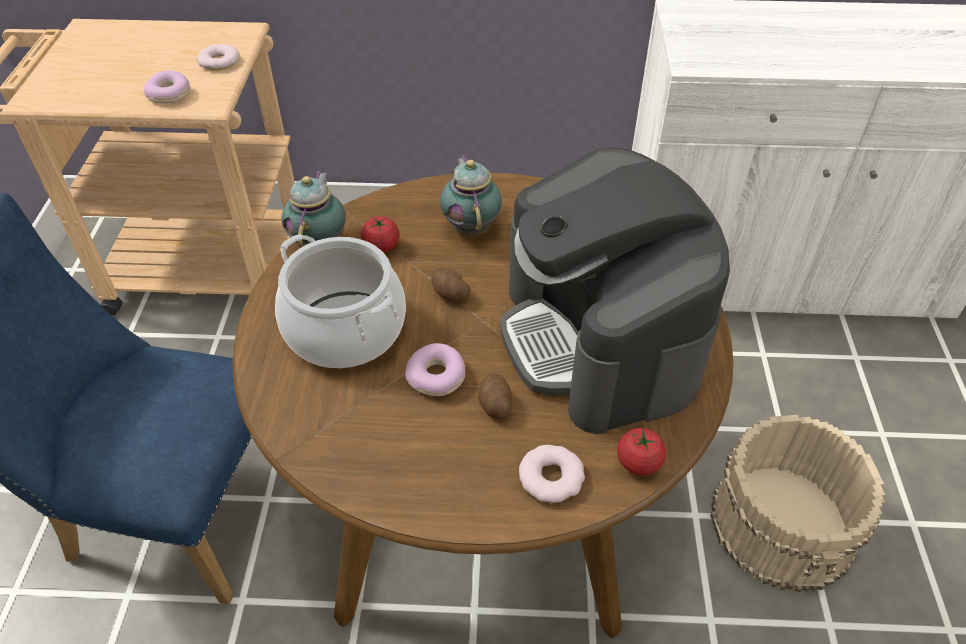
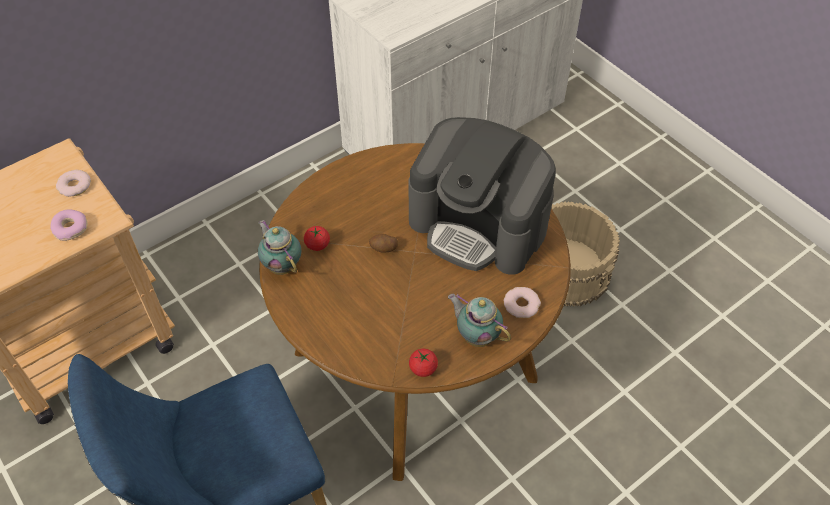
camera: 40 degrees left, 5 degrees up
(345, 329) = (351, 301): cooking pot -> none
(436, 377) = (423, 294): donut -> none
(471, 227) = (354, 204): teapot -> teapot (476, 335)
(495, 405) = (464, 289): potato -> none
(638, 462) = (549, 272): tomato -> tomato (423, 368)

